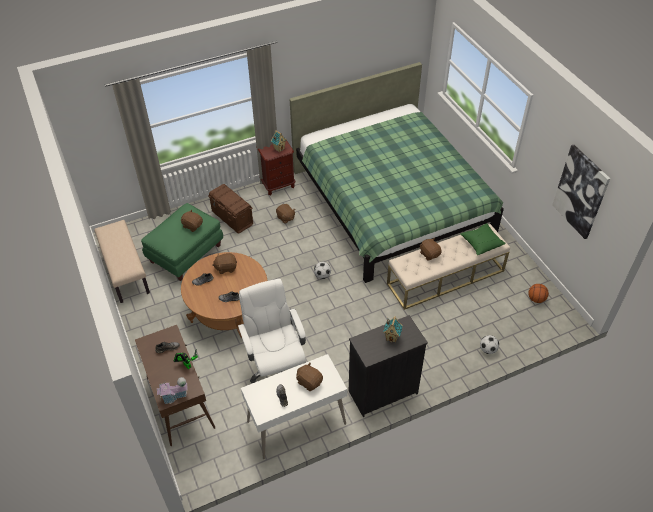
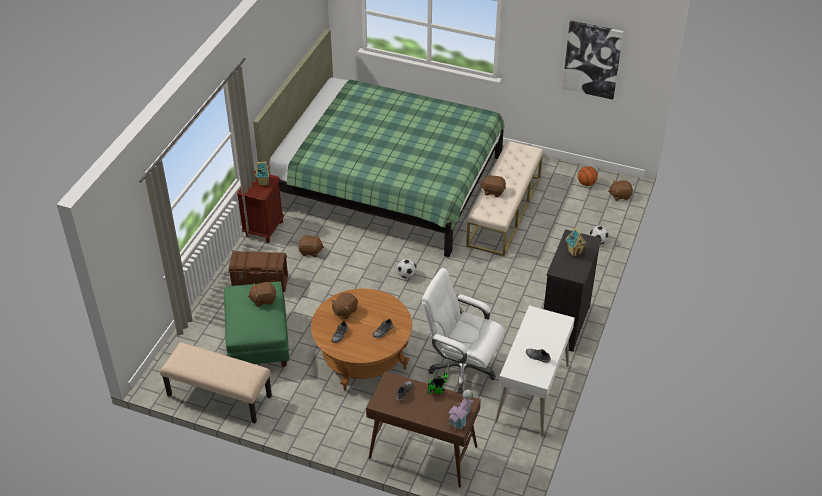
camera: 45 degrees left, 5 degrees down
(309, 381) = (542, 333): brown plush toy -> brown plush toy (620, 195)
(481, 243) = (520, 158): green pillow -> none

